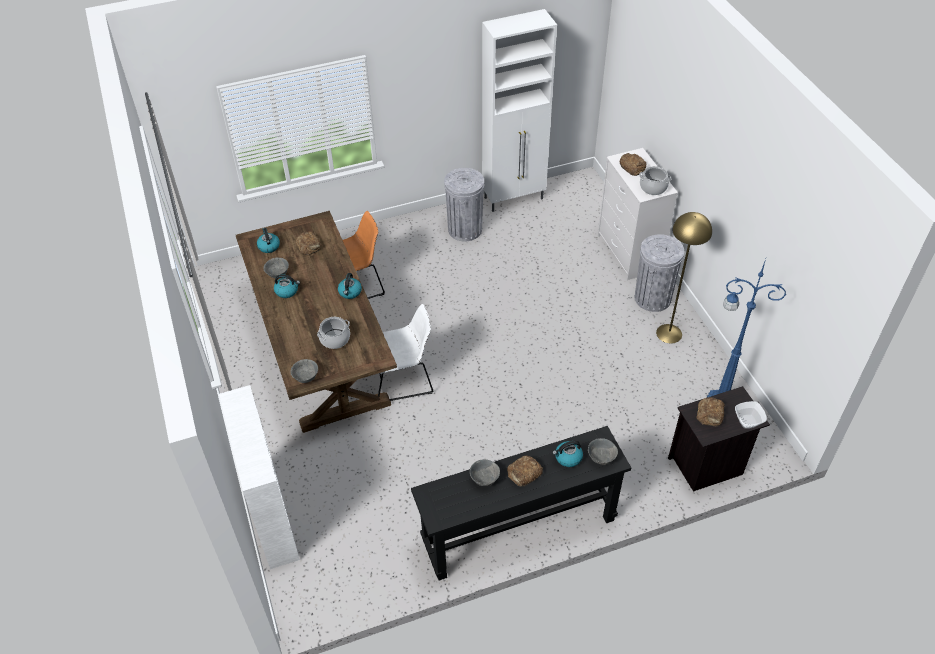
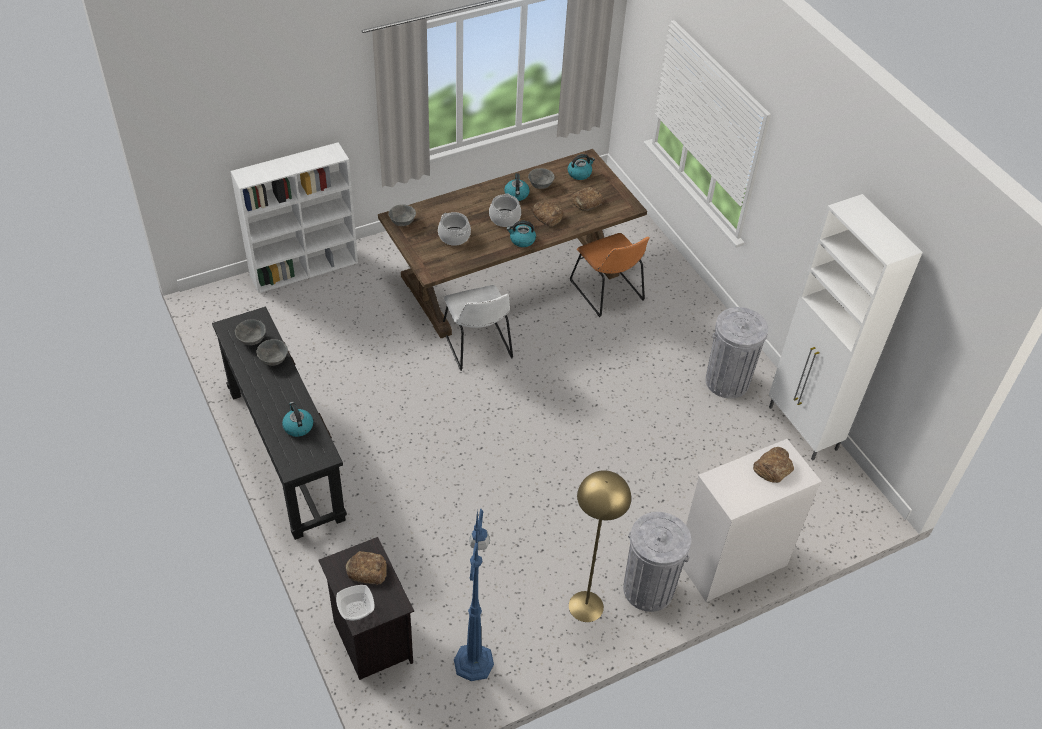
camera: 80 degrees right, 0 degrees up
(524, 473) = (279, 390): bread -> bread (547, 216)
(601, 457) = (298, 456): grey bowl -> grey bowl (252, 339)
(653, 187) = (733, 490): cooking pot -> cooking pot (505, 218)

